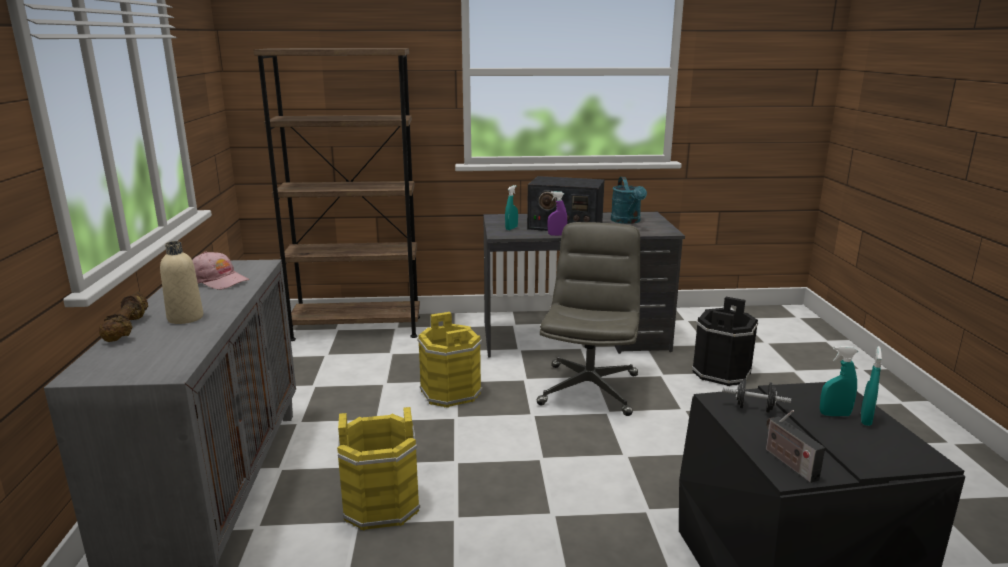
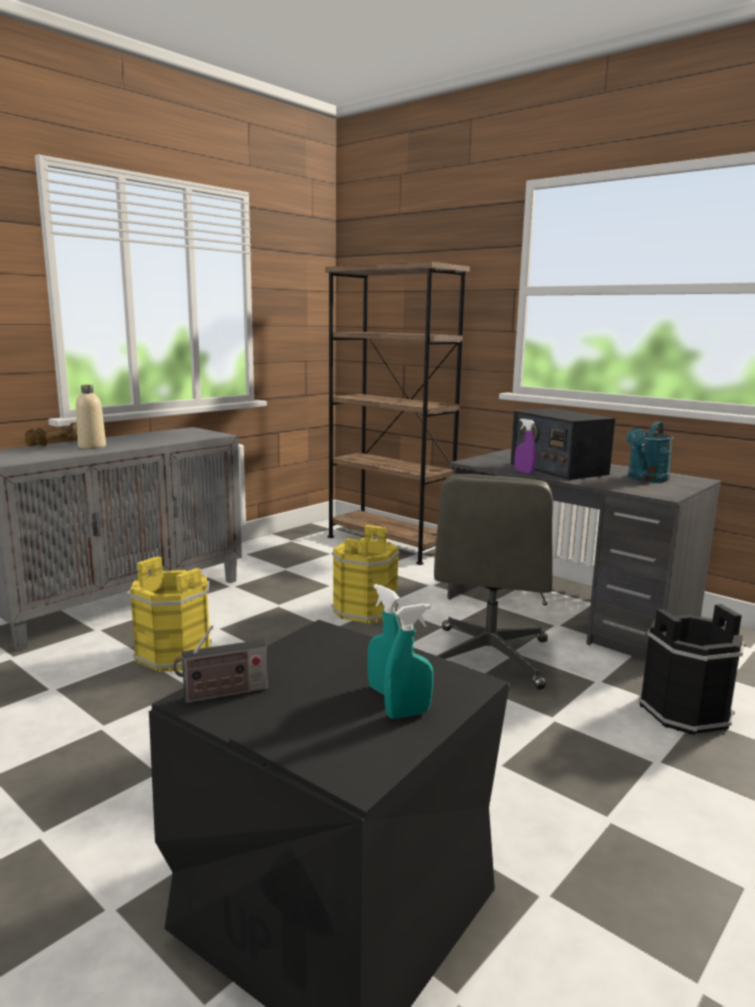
camera: 45 degrees right, 5 degrees down
(218, 280) = (168, 436): pink cap -> none
(511, 228) = (497, 460): turquoise spray bottle -> none
(589, 389) = (489, 658): grey office chair -> grey office chair turned 135 degrees clockwise
(754, 408) = (331, 651): black dumbbell -> none
(788, 463) = (222, 694): radio -> radio turned 135 degrees counterclockwise

